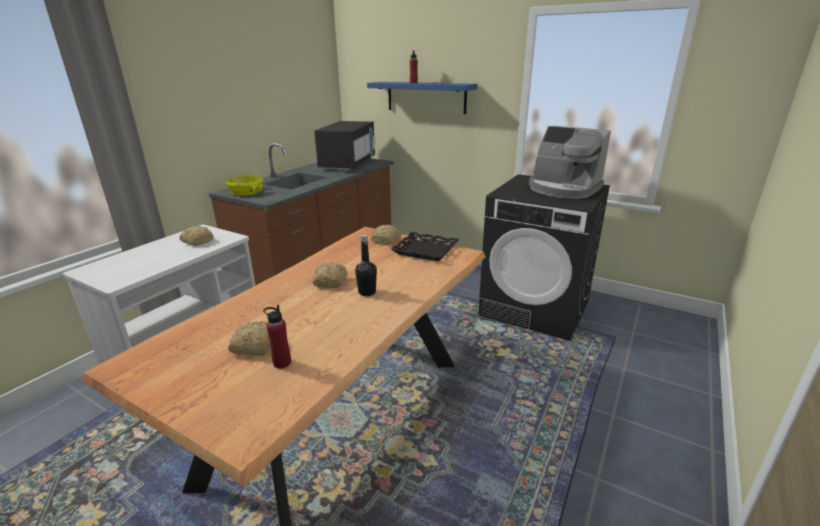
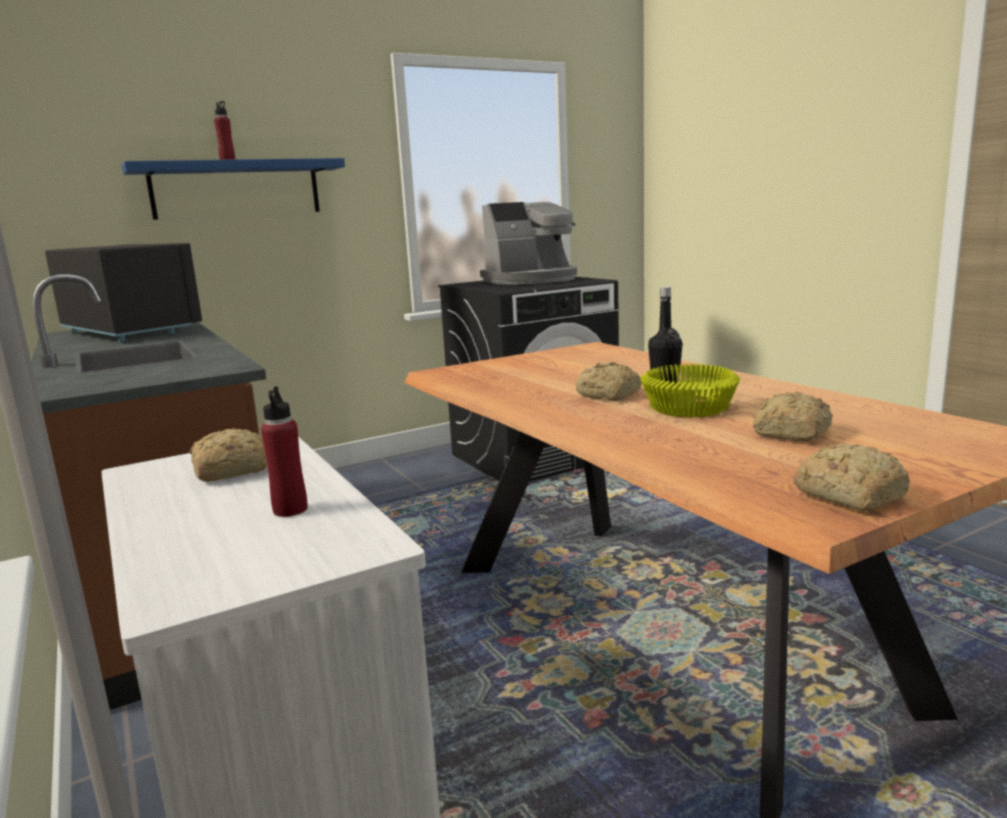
camera: 60 degrees left, 10 degrees down
(246, 192) = (117, 380): yellow bowl -> yellow bowl (691, 408)
(282, 362) = (846, 422): red bottle -> red bottle (290, 510)
(386, 240) = (491, 366): bread -> bread (848, 495)
(425, 250) = (560, 356): black tray -> none

